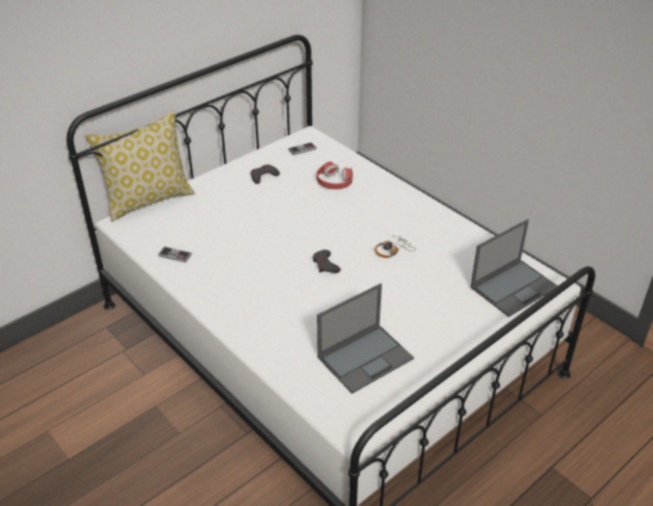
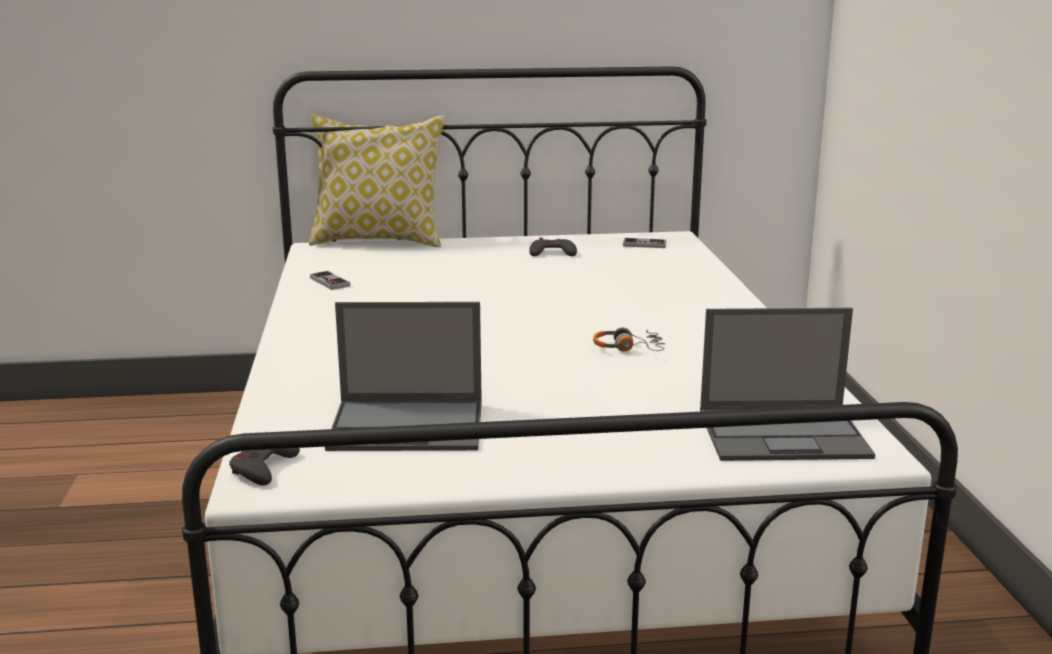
camera: 35 degrees right, 20 degrees down
(325, 265) = (505, 335): grey game controller -> grey game controller (263, 467)
(334, 182) = (644, 276): red headphones -> none

